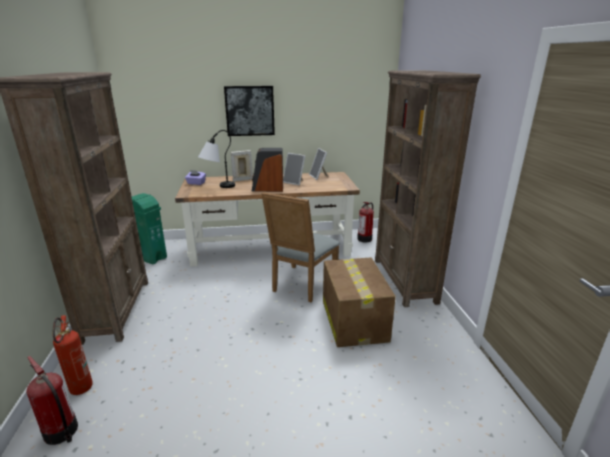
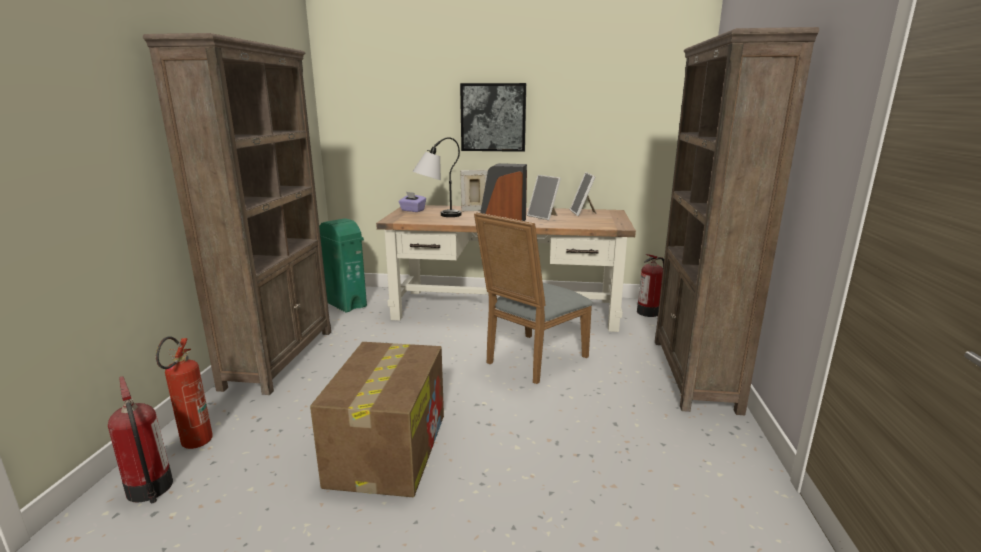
camera: 15 degrees right, 5 degrees down
(353, 319) = (593, 416): cardboard box -> cardboard box (388, 448)

